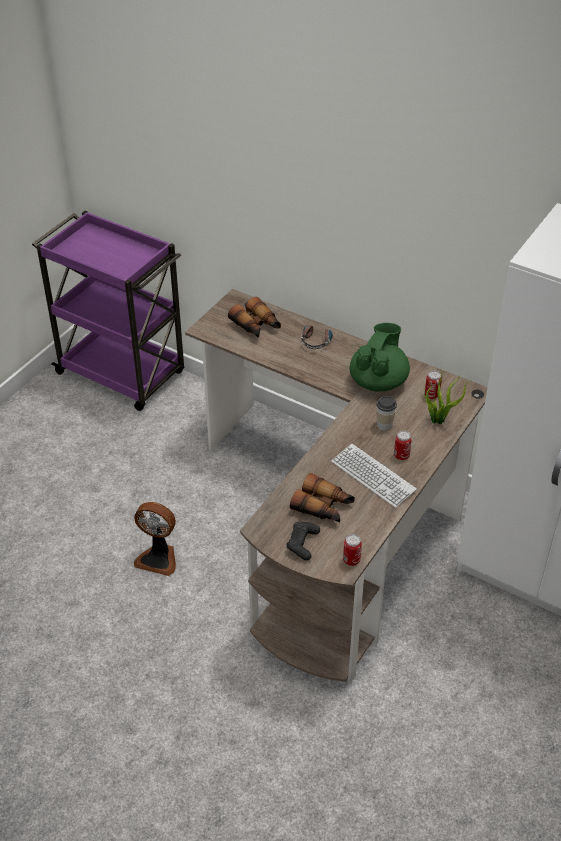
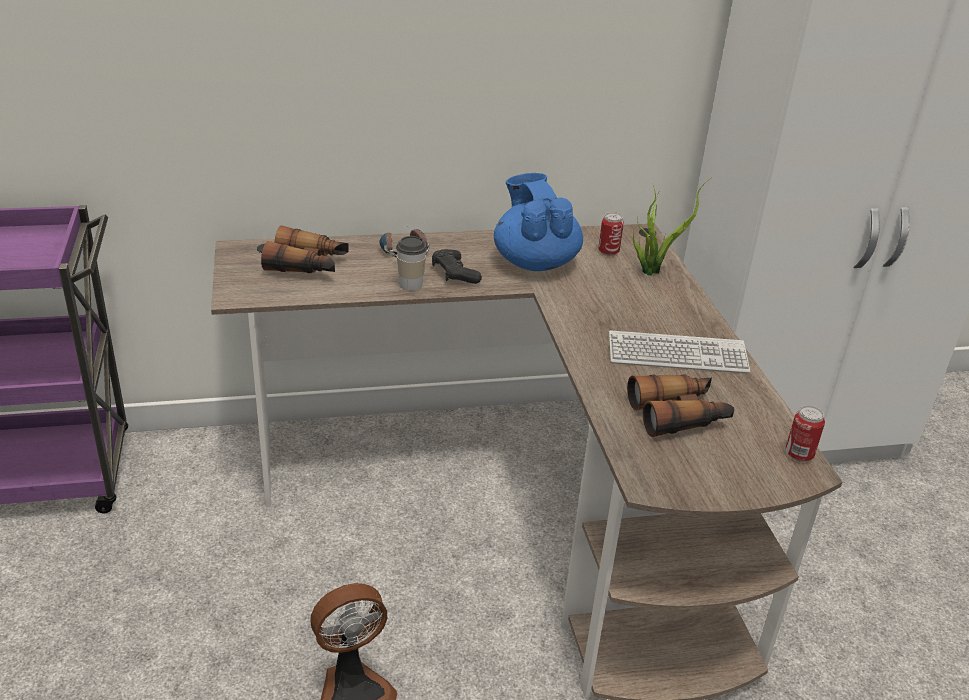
camera: 45 degrees left, 10 degrees down
(302, 543) = (722, 470): black game controller -> black game controller (454, 274)
(378, 381) = (535, 262): green teapot -> blue teapot
(384, 425) = (607, 299): cup -> cup (410, 284)
(401, 456) = (671, 320): can -> none

